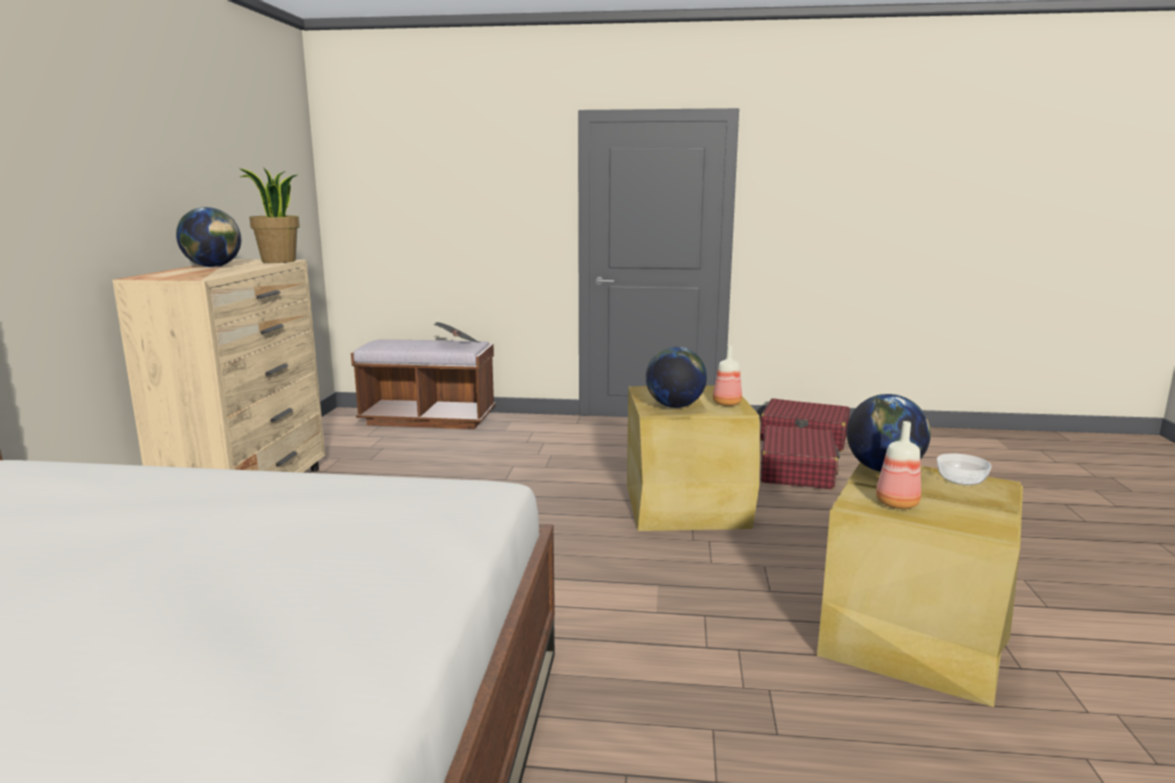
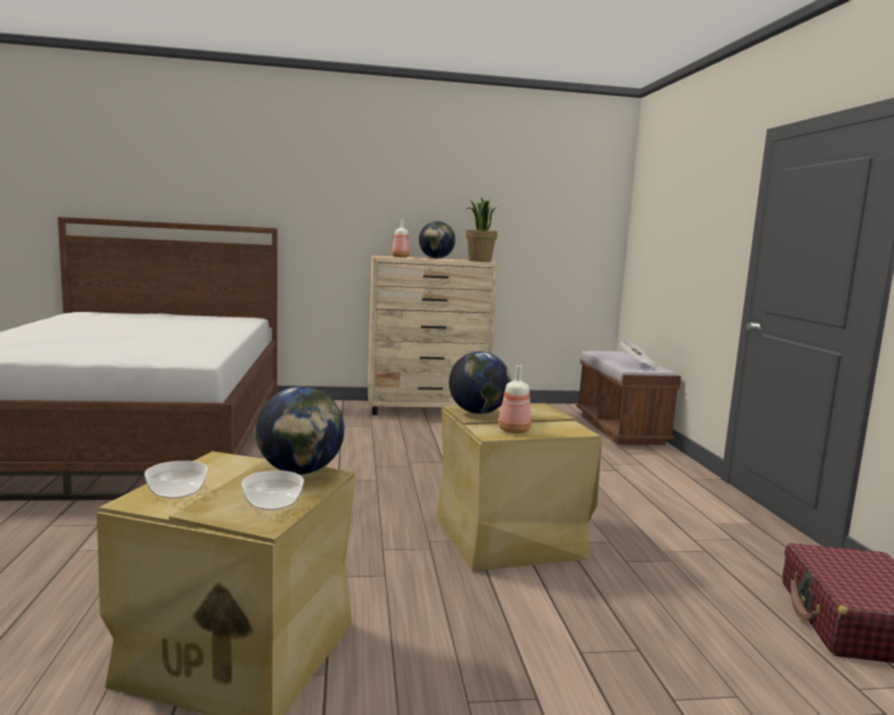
camera: 75 degrees right, 5 degrees down
(797, 471) = (690, 608): red suitcase -> none
(896, 504) = (210, 471): bottle -> bottle (400, 257)
(958, 514) = (177, 491): none -> bowl

